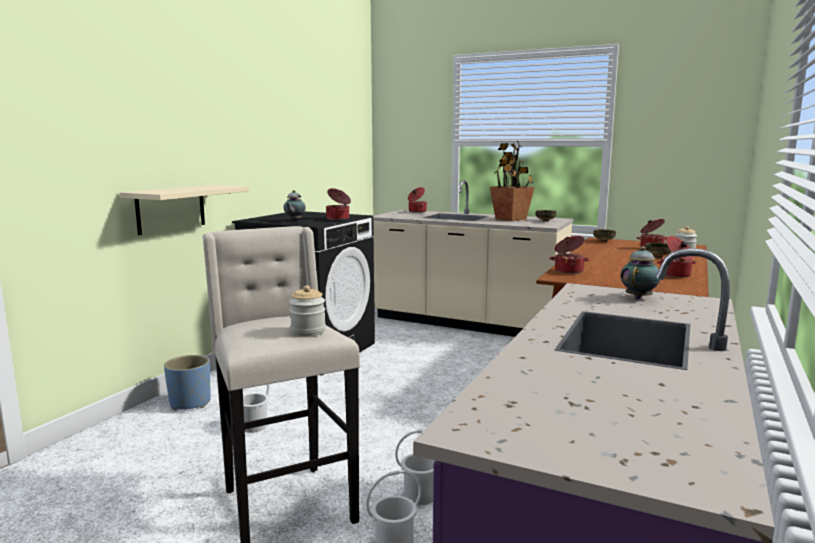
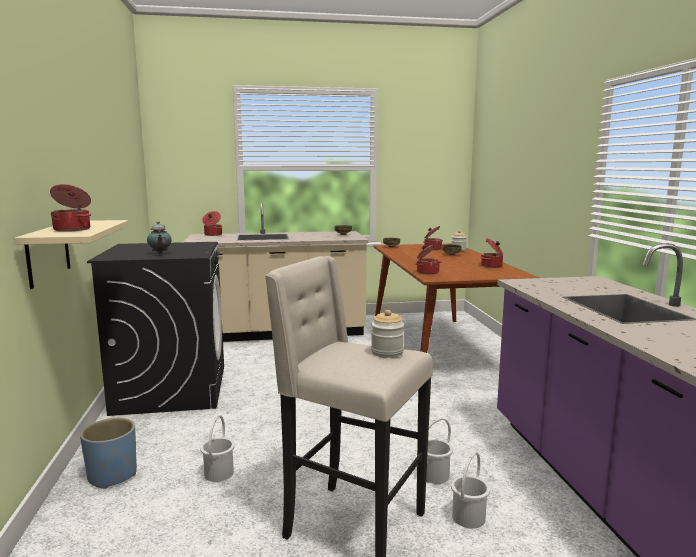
camera: 35 degrees left, 0 degrees up
(338, 219) = (198, 248): cooking pot -> cooking pot (73, 229)
(510, 219) = (313, 235): potted plant -> none
(639, 298) = (561, 282): teapot -> none

